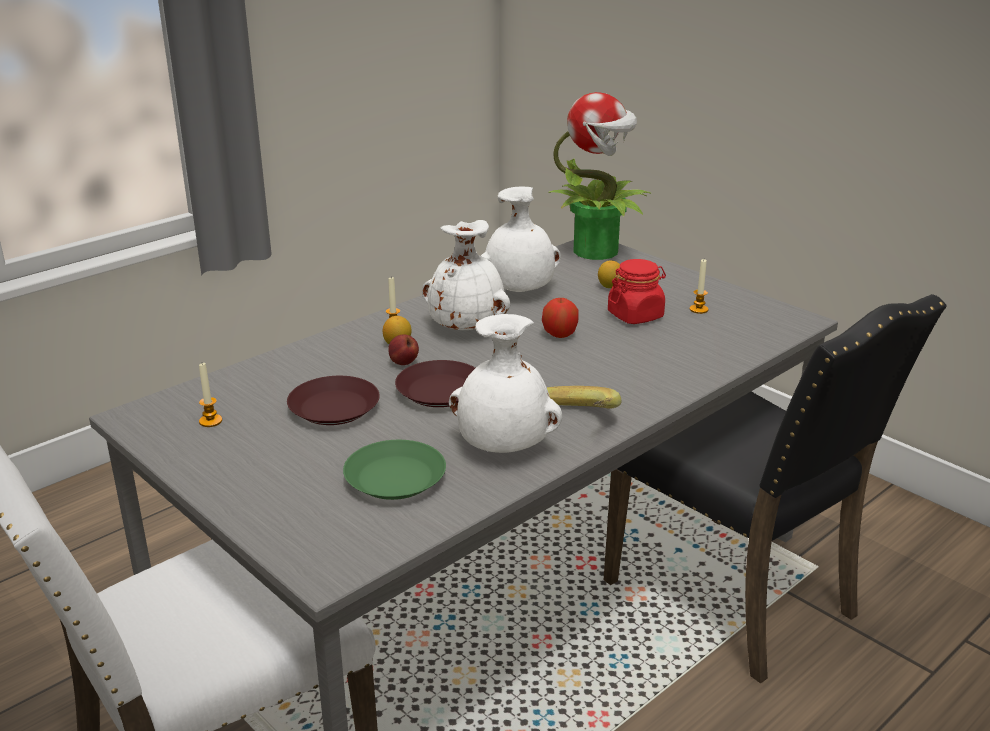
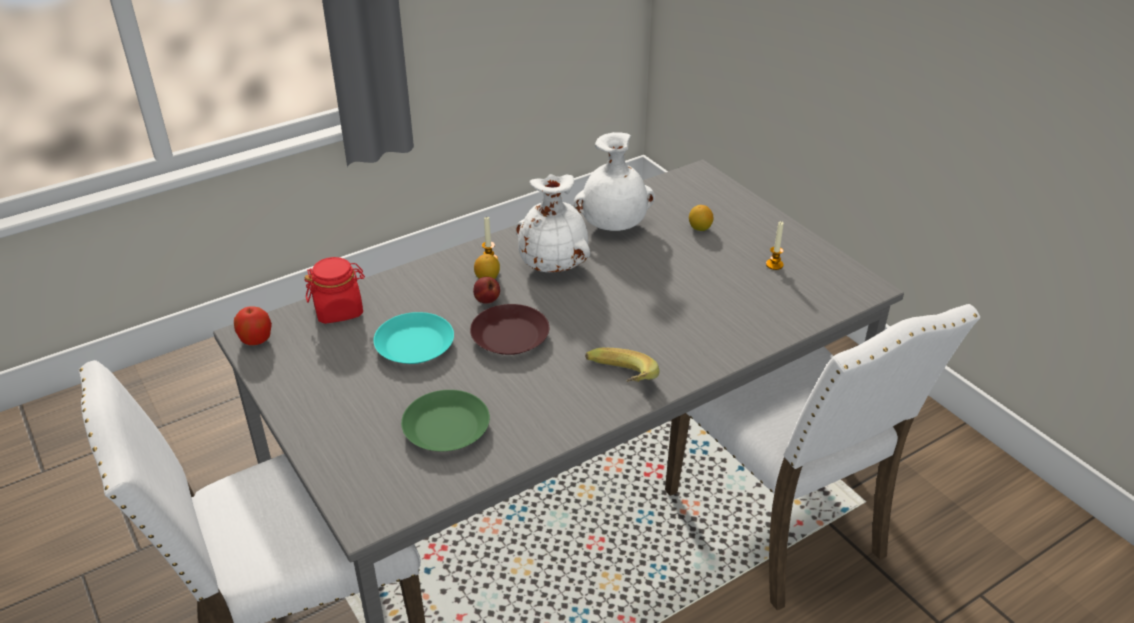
camera: 10 degrees right, 10 degrees up
(210, 421) = (309, 347): candle -> none
(333, 409) = (414, 345): brown plate -> turquoise plate
(503, 447) = (547, 406): white vase -> none
(559, 335) = (635, 282): apple -> apple (256, 340)
(597, 251) = (702, 182): potted plant -> none
(635, 315) = (712, 266): red jar -> red jar (339, 310)
(737, 598) = (780, 524): black chair -> white chair

